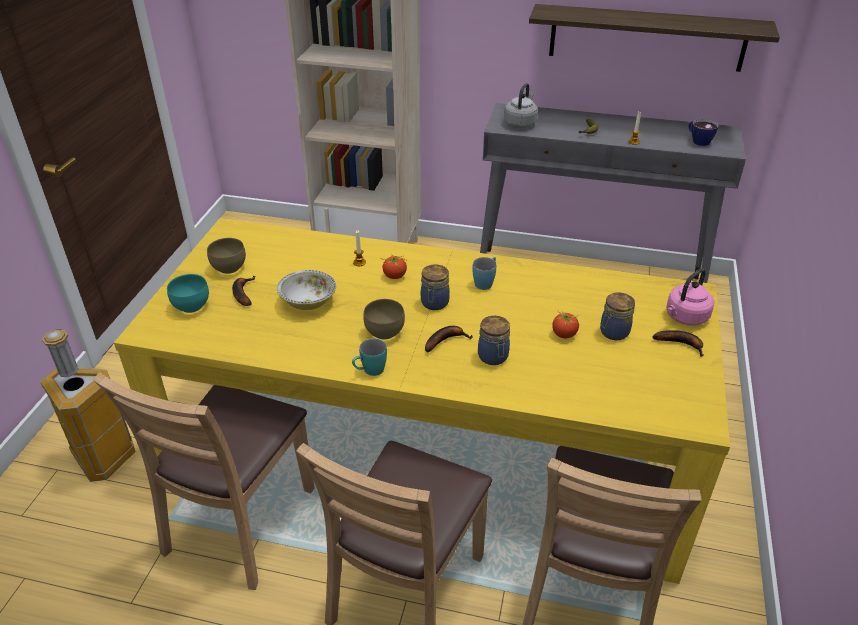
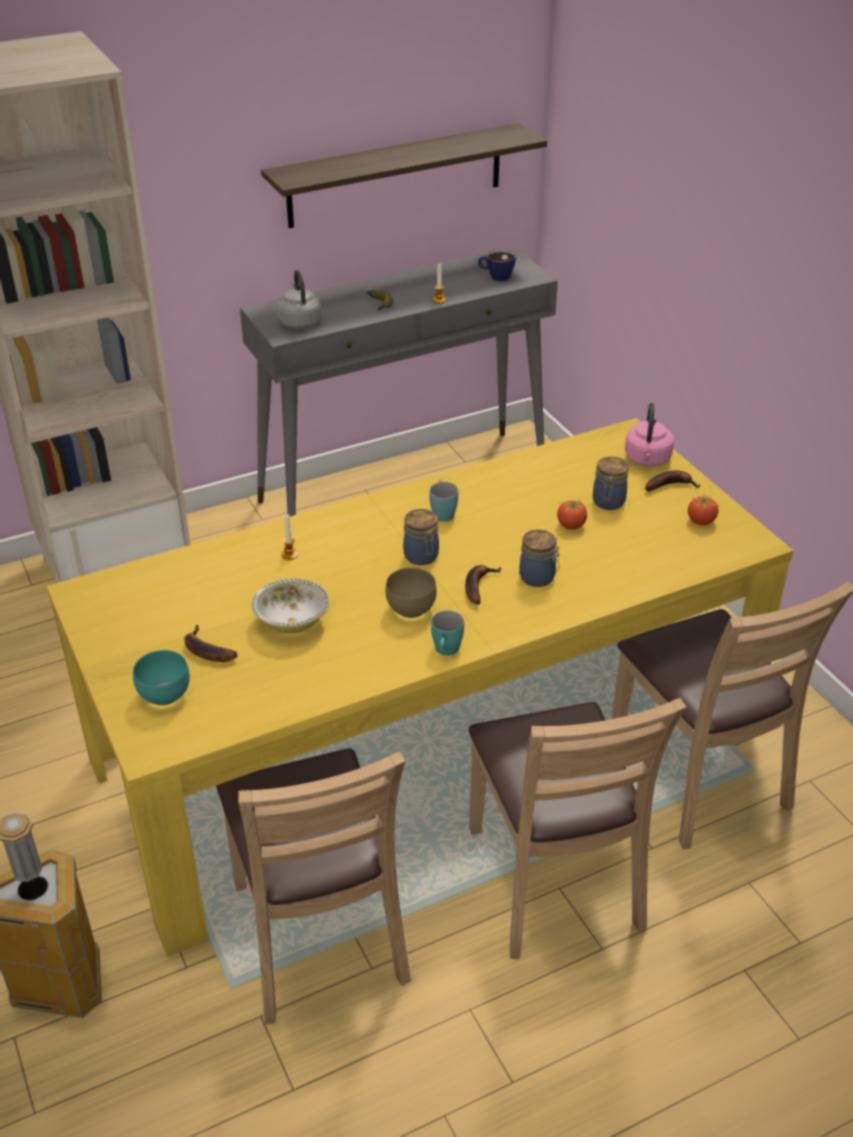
camera: 40 degrees left, 0 degrees up
(230, 267) = (148, 632): brown bowl -> none
(394, 276) = (346, 550): tomato -> tomato (701, 521)

